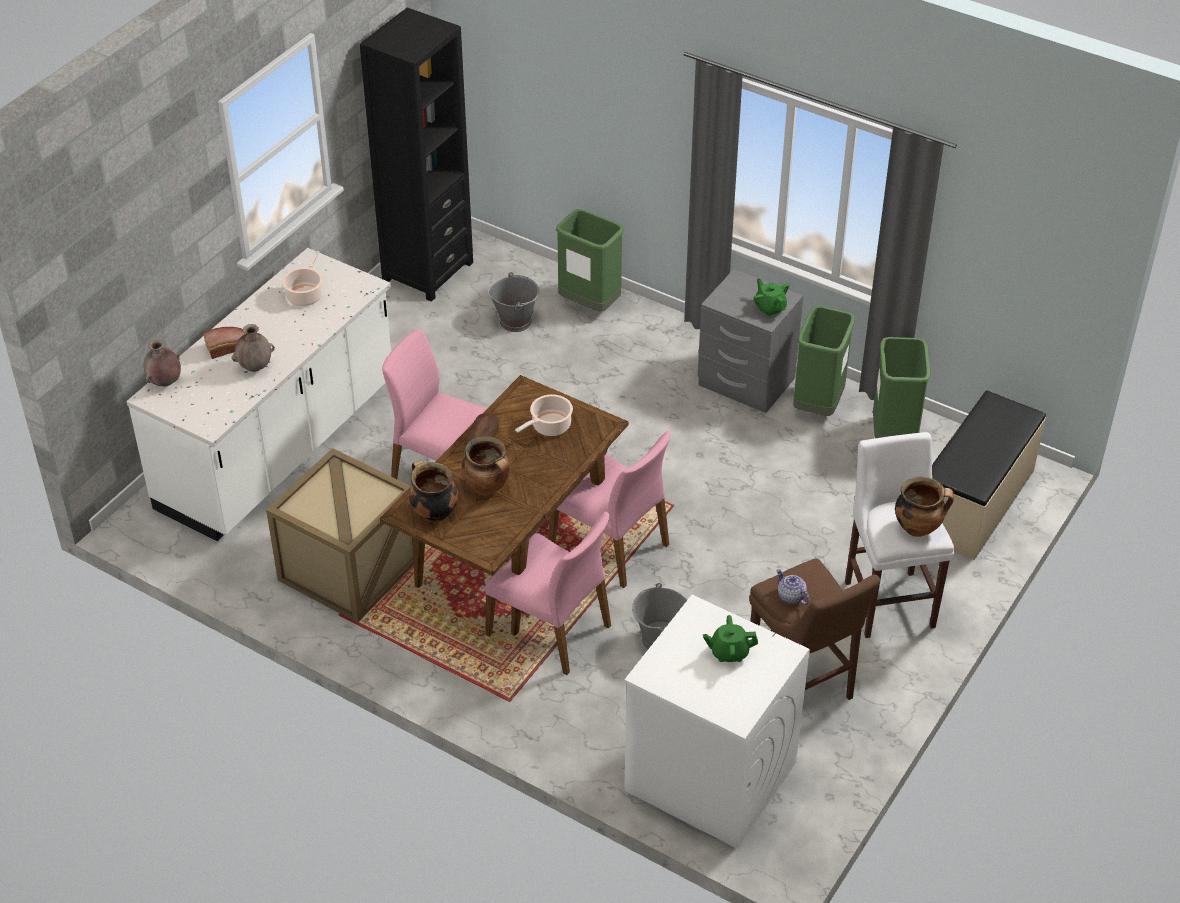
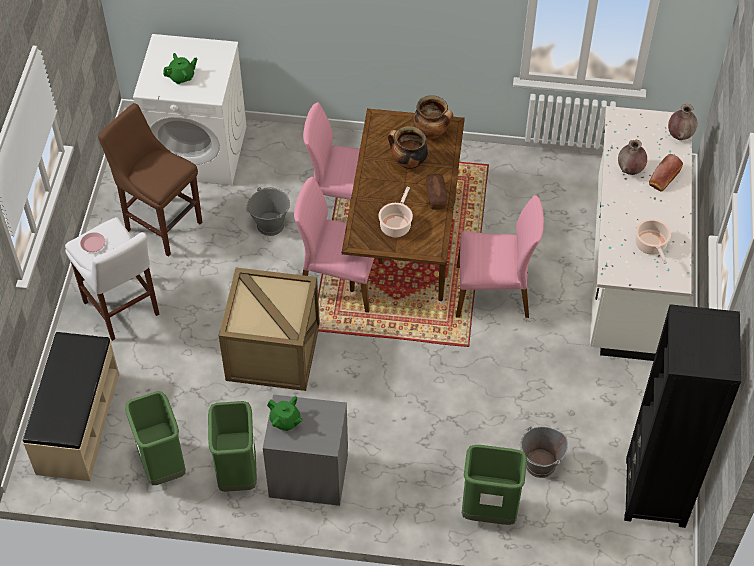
camera: 155 degrees right, 10 degrees up
(347, 570) = (507, 196): crate -> crate (274, 351)
(790, 596) = (165, 162): teapot -> none
(918, 528) = (93, 244): cooking pot -> pink plate

